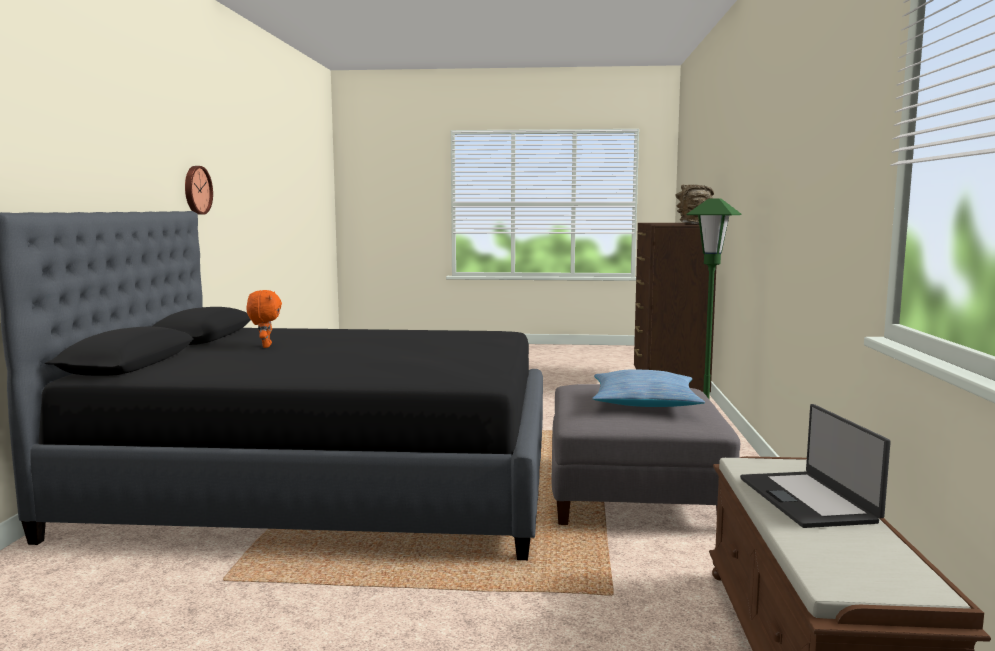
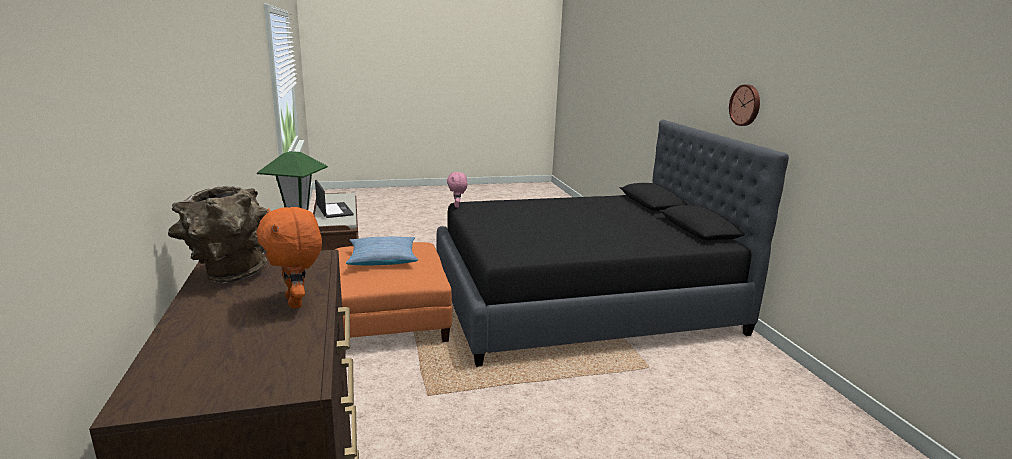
camera: 160 degrees right, 10 degrees up
(196, 190) = (833, 140): wall clock -> wall clock (746, 105)
(265, 346) = (629, 222): orange plush toy -> orange plush toy (297, 302)
(502, 380) = (457, 206): none -> pink plush toy
(632, 492) = (390, 318): grey ottoman -> orange ottoman

